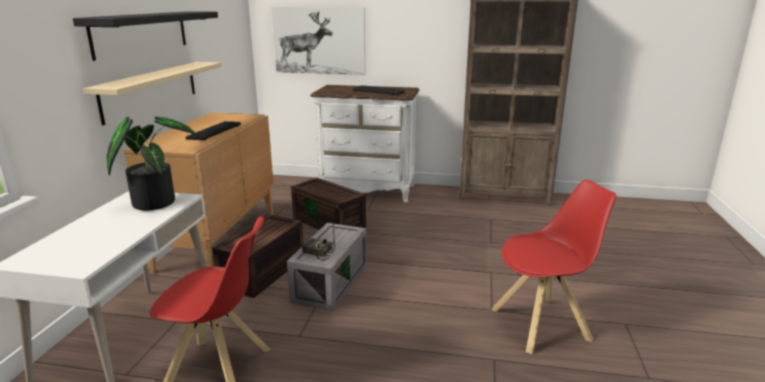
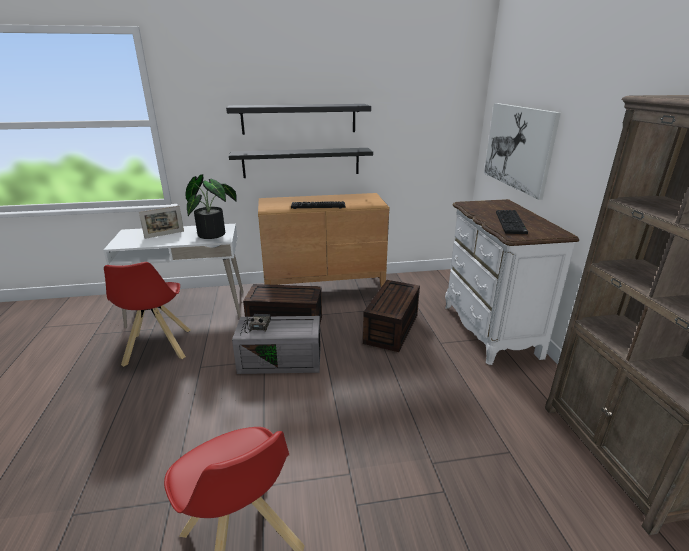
camera: 70 degrees right, 5 degrees up
(96, 232) = (164, 235): none -> picture frame
(151, 90) = (301, 162): beige shelf -> black shelf

